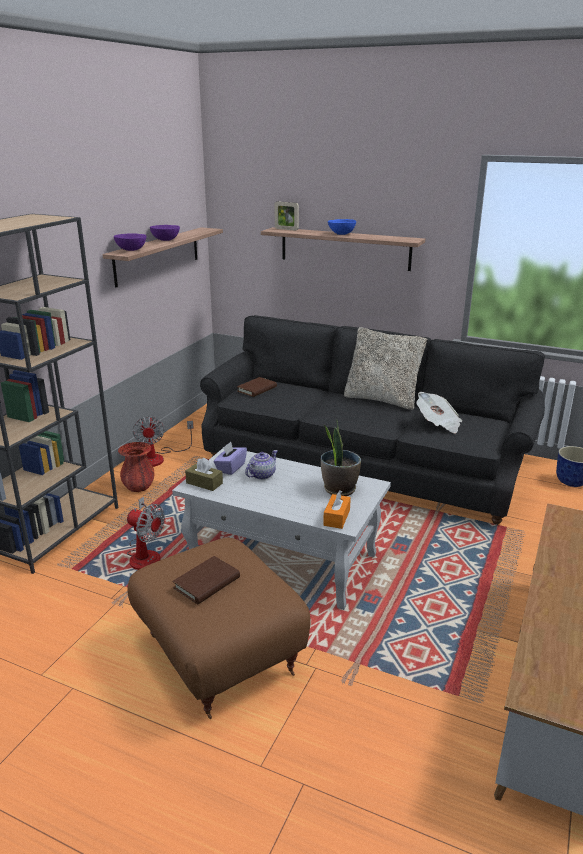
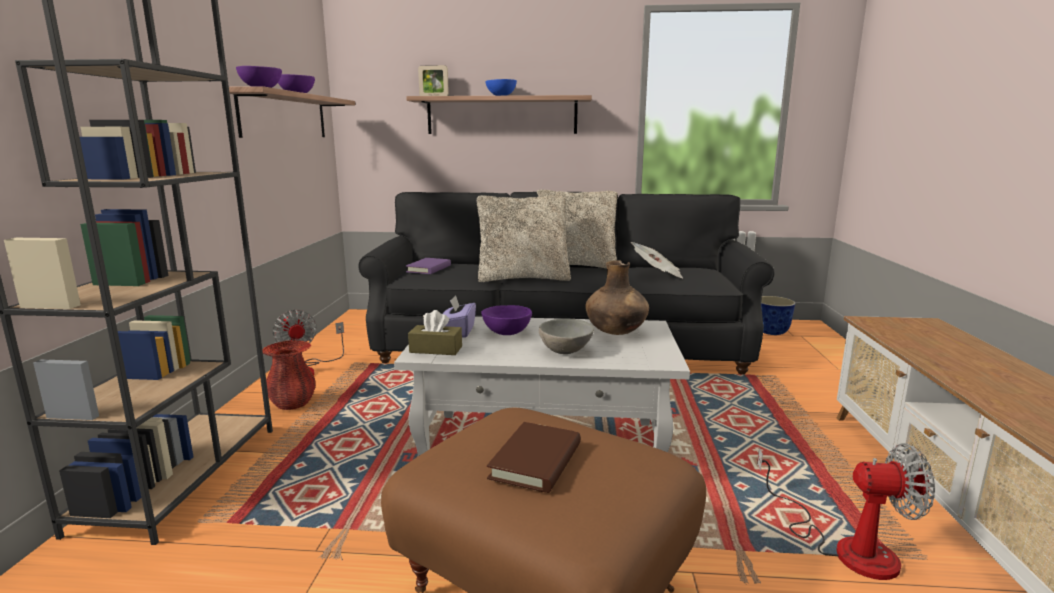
camera: 20 degrees left, 10 degrees down
(145, 554) = (343, 479): fan -> fan (846, 546)
(257, 389) = (429, 269): brown book -> purple book
(261, 475) = (506, 333): teapot -> purple bowl
(288, 501) = (566, 351): none -> grey bowl
(325, 409) = (523, 277): none -> beige pillow
(336, 517) = (645, 357): orange tissue box -> none
(339, 489) = (616, 333): potted plant -> brown vase

